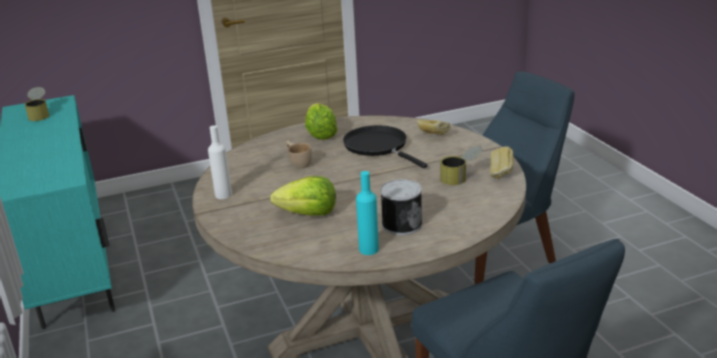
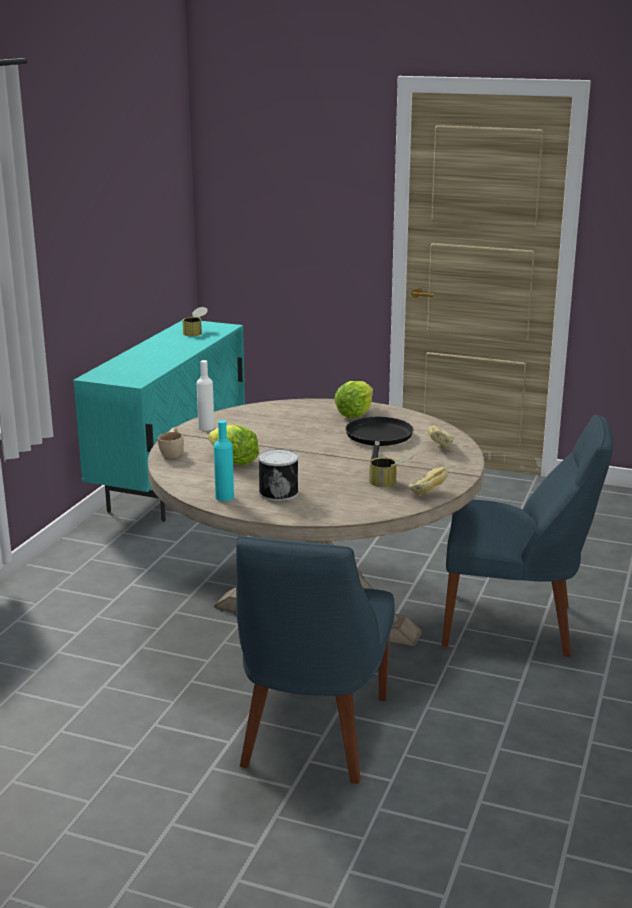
camera: 40 degrees right, 5 degrees down
(299, 163) = (297, 427): beige cup -> beige cup (173, 453)

